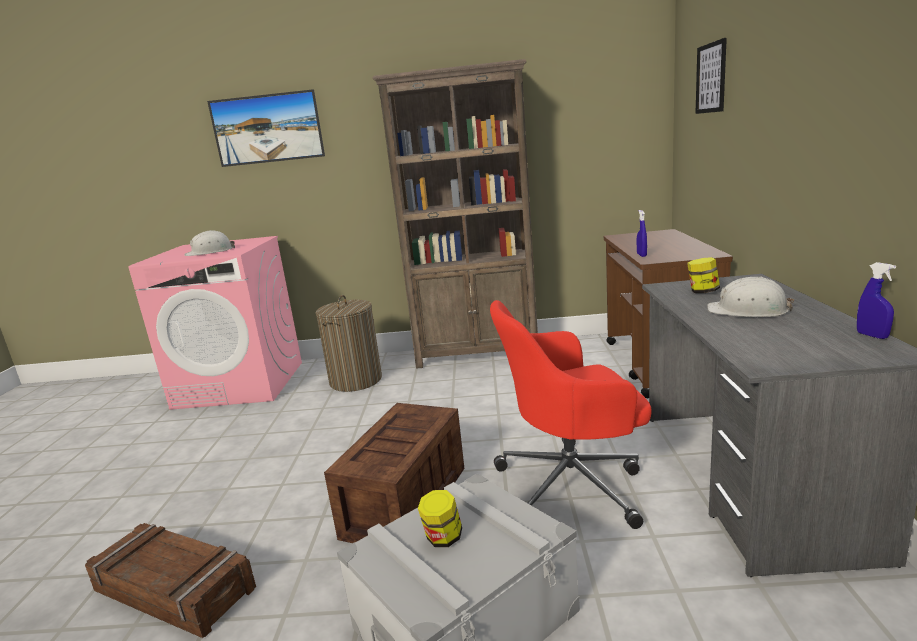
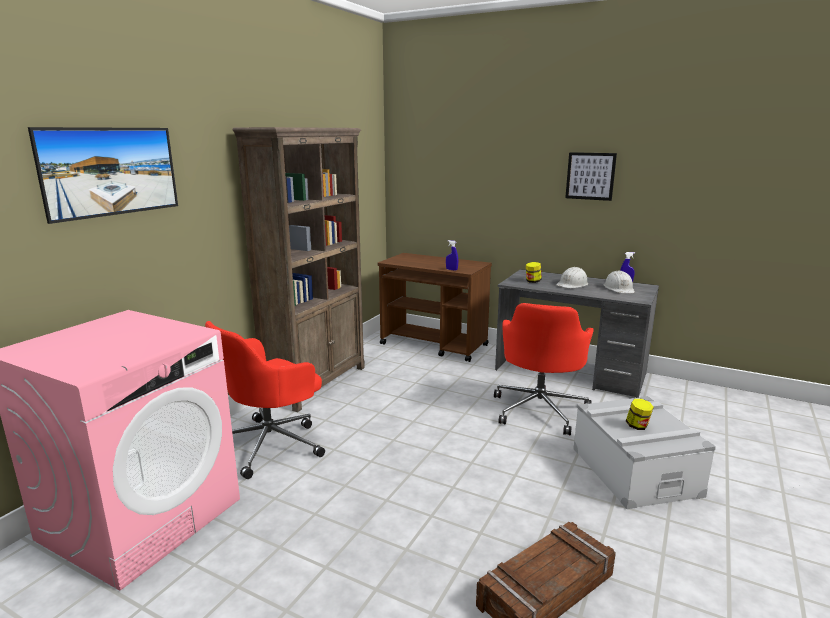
camera: 65 degrees left, 0 degrees up
(210, 252) = (139, 341): white hard hat -> white hard hat (619, 288)
(356, 380) = (271, 444): laundry basket -> red office chair
(405, 502) = (511, 464): crate -> none
(711, 78) = (447, 156): picture -> picture (590, 176)

